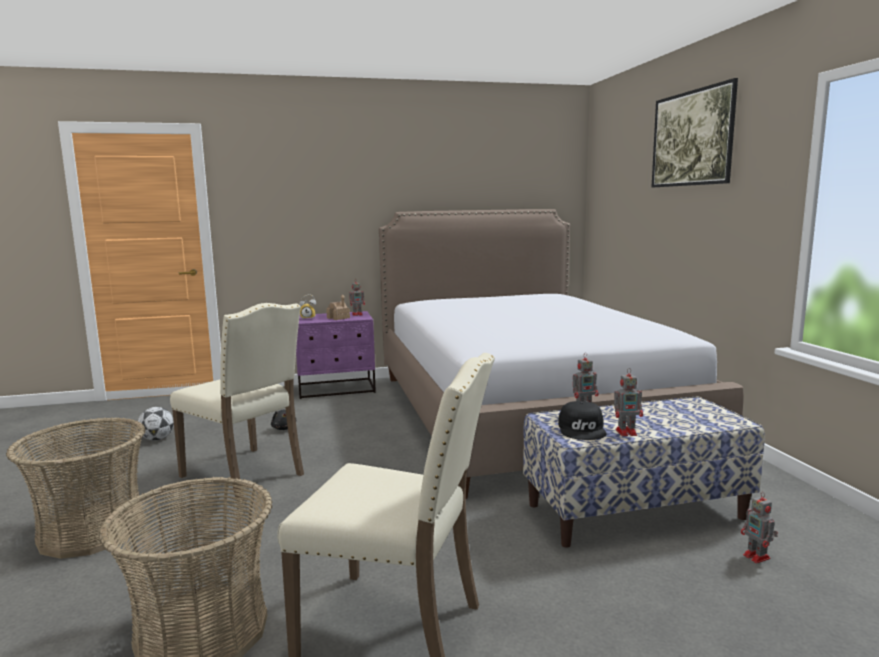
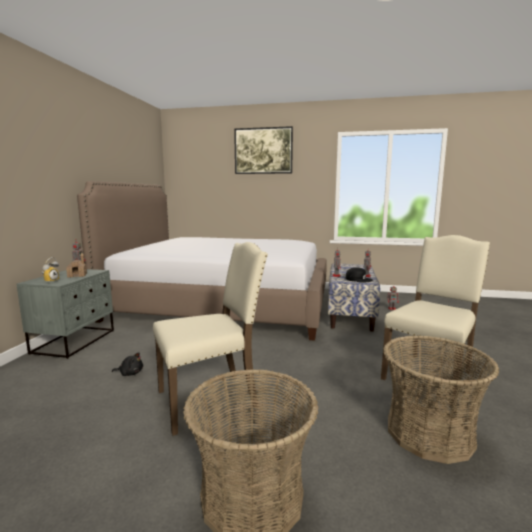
camera: 65 degrees left, 0 degrees up
(157, 439) = (36, 449): football -> none
(337, 389) = (75, 341): purple nightstand -> grey nightstand

